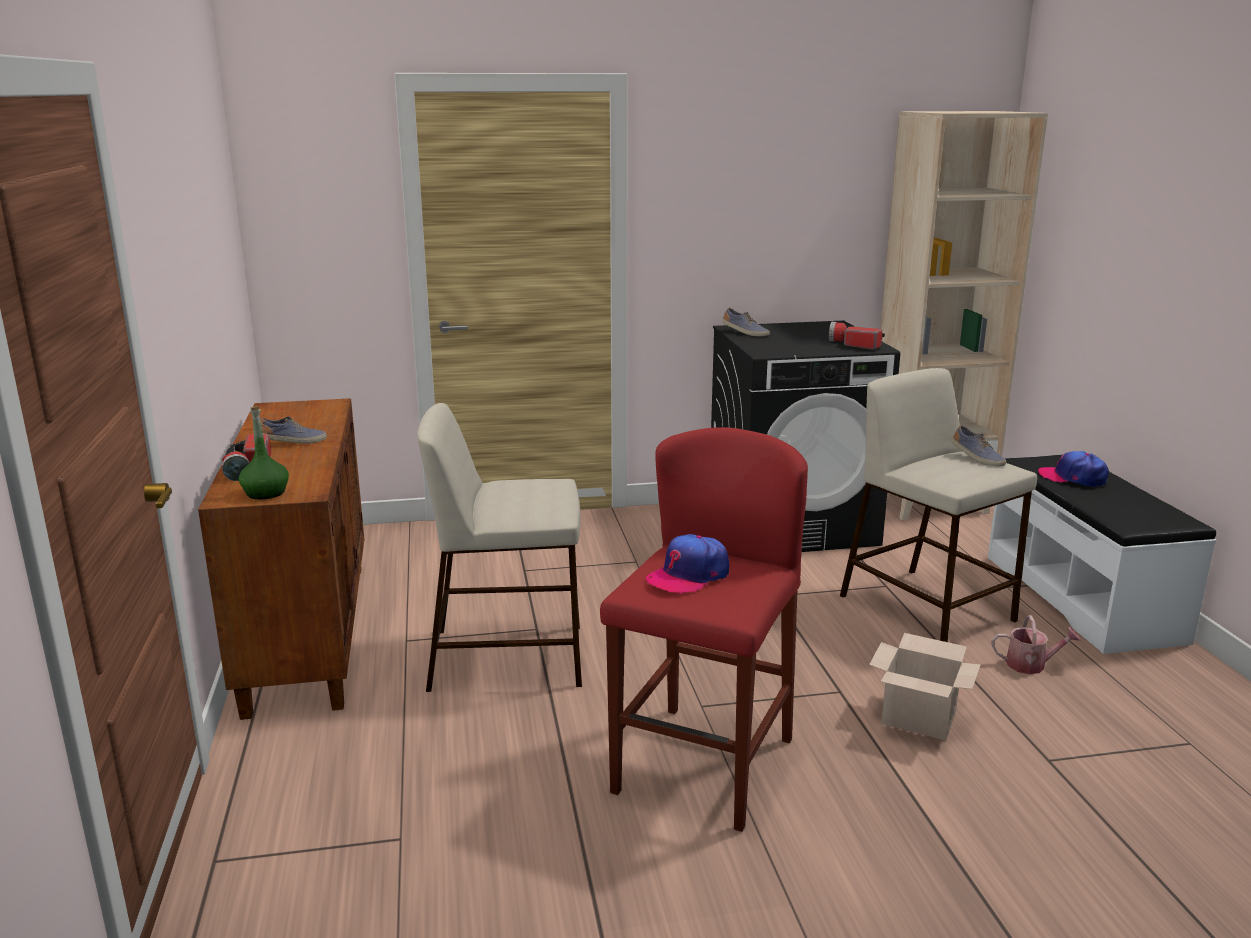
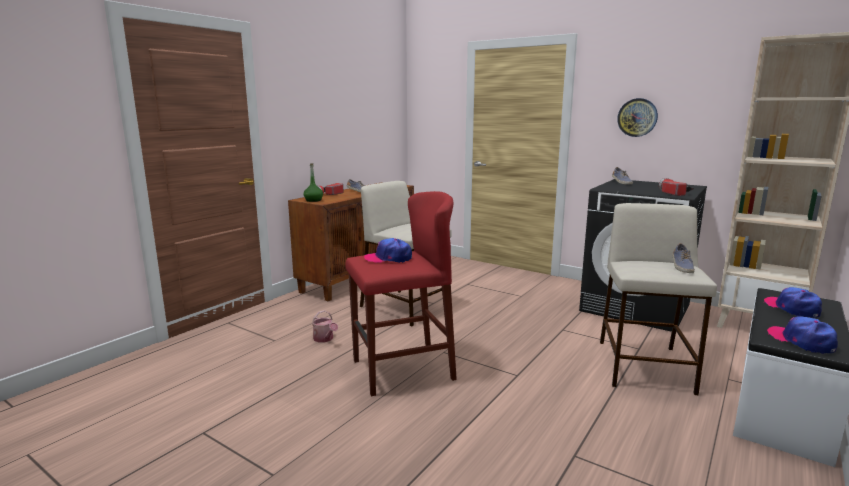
camera: 45 degrees right, 5 degrees down
(737, 221) = (637, 117): none -> wall clock
(916, 718) = (534, 402): cardboard box -> none
(1031, 665) = (661, 416): watering can -> watering can (325, 339)
(1148, 518) = (801, 341): none -> cap

